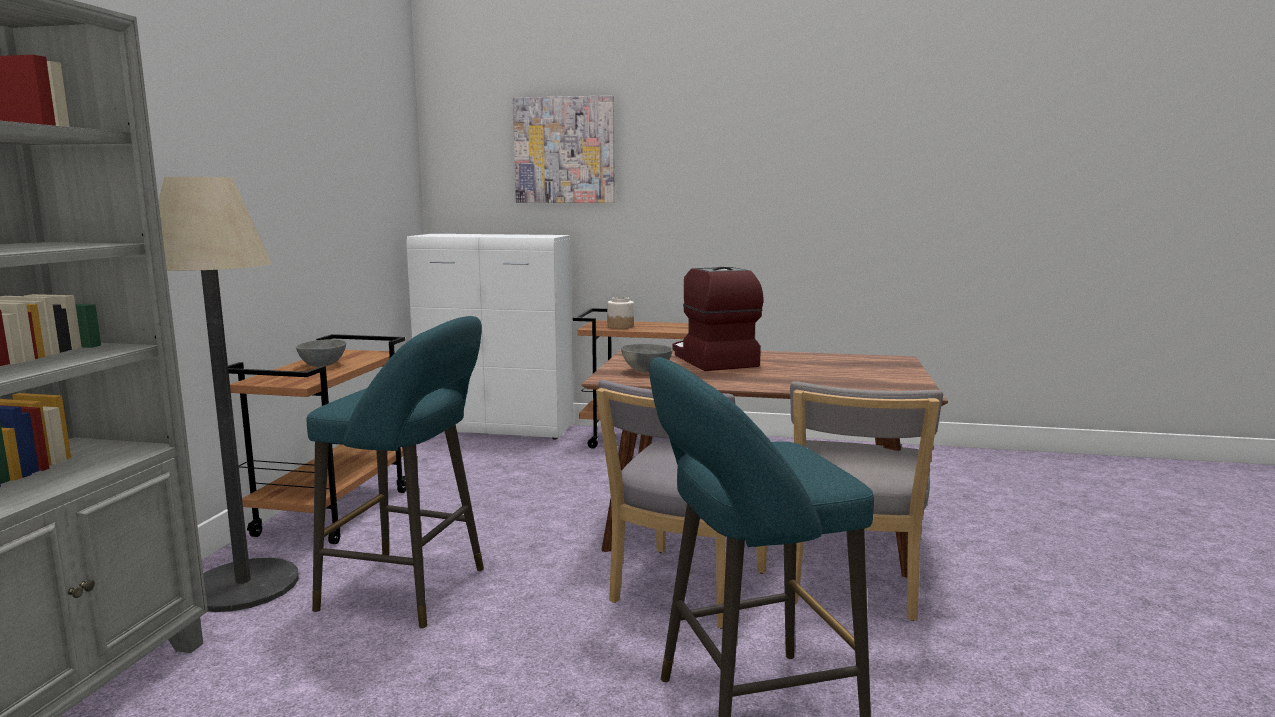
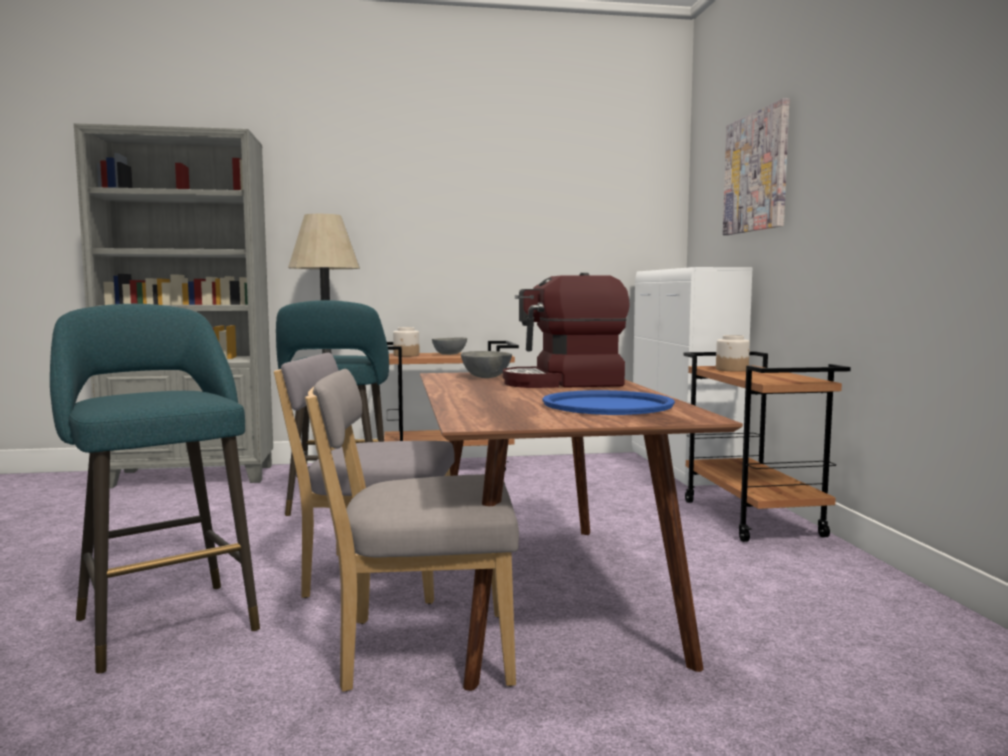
camera: 70 degrees right, 5 degrees down
(295, 378) = (406, 355): none -> jar
(712, 360) = (564, 383): coffee machine -> coffee machine turned 150 degrees counterclockwise
(840, 365) = (607, 405): none -> blue tray

